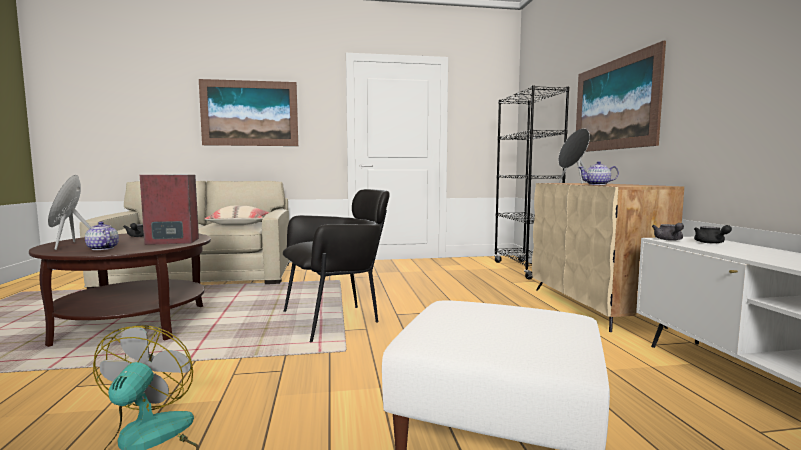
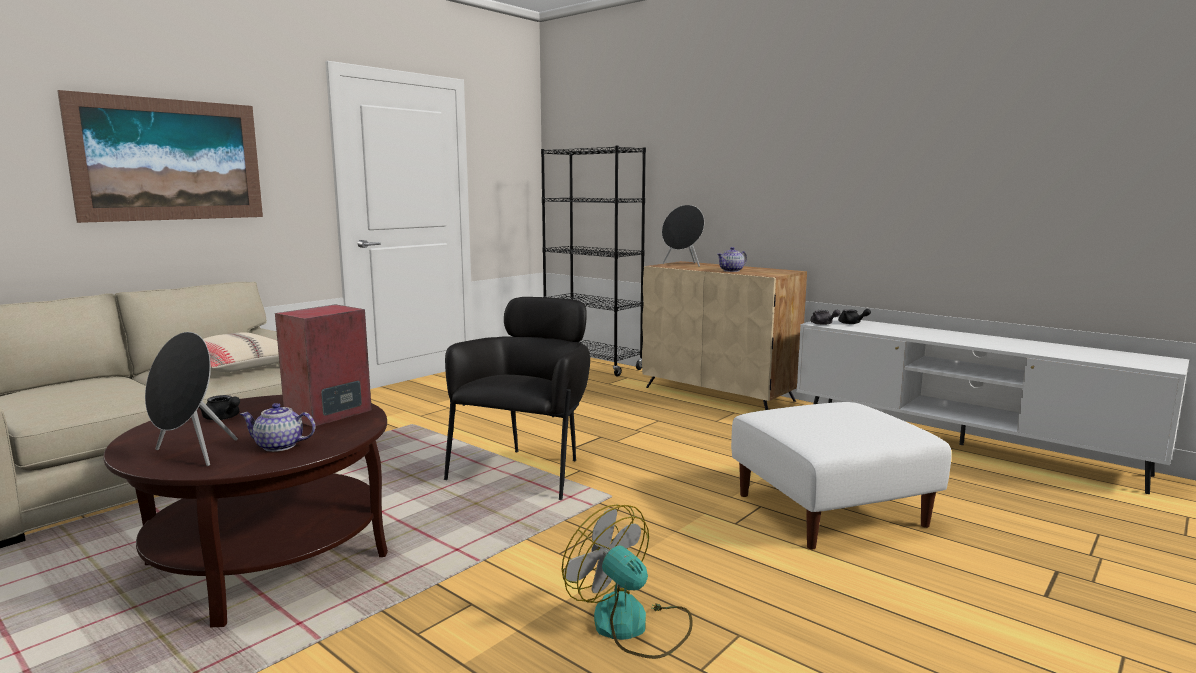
camera: 40 degrees left, 5 degrees up
(614, 105) = (715, 180): picture -> none

